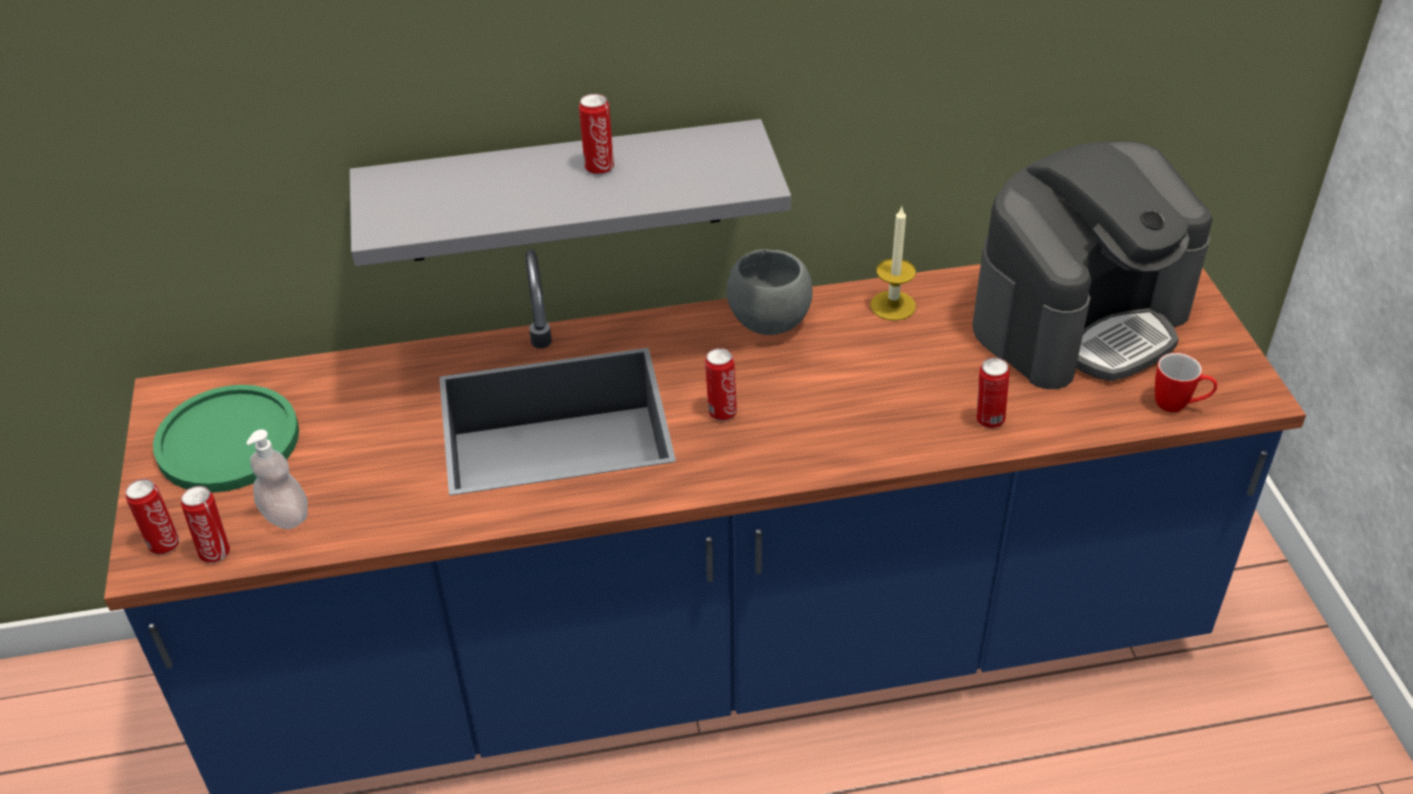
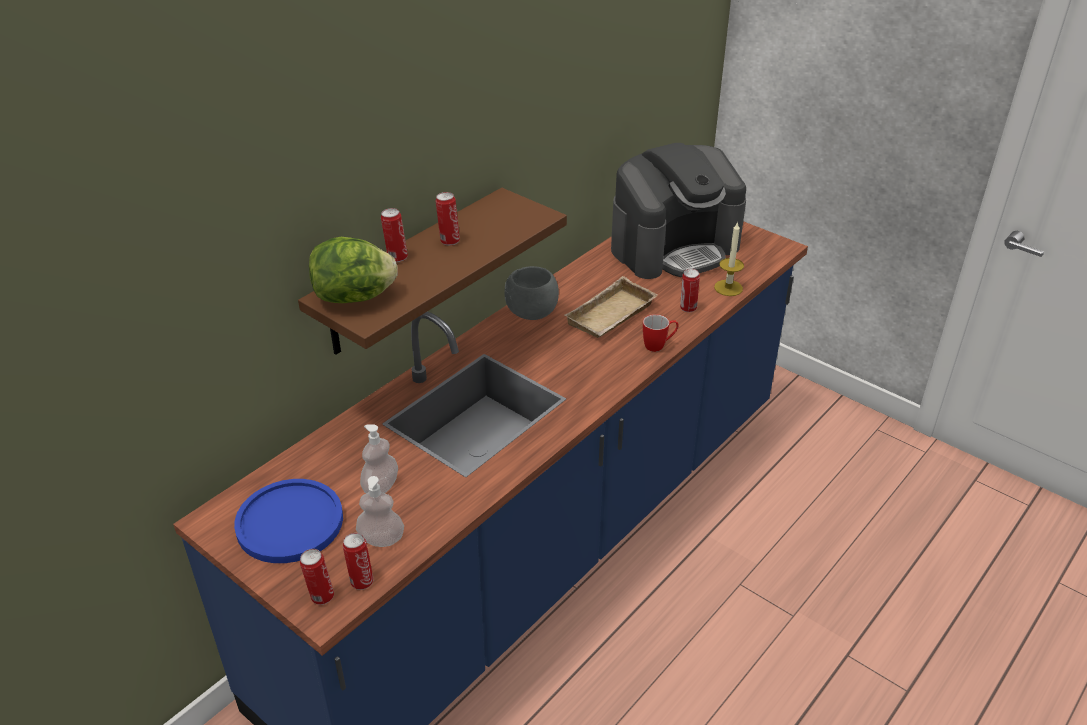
camera: 40 degrees left, 5 degrees down
(228, 441) = (290, 522): green plate -> blue plate
(353, 453) = (380, 486): none -> soap dispenser
(405, 194) = (355, 297): none -> lettuce
(564, 192) = (411, 272): grey shelf -> brown shelf
(721, 411) = (560, 365): can -> can (396, 257)
(867, 378) = (612, 316): none -> beige tray
(893, 305) = (583, 279): candle -> candle (728, 288)
(1080, 319) = (674, 247): coffee machine -> coffee machine turned 45 degrees clockwise
(1178, 405) = (757, 265): mug -> mug (659, 345)

